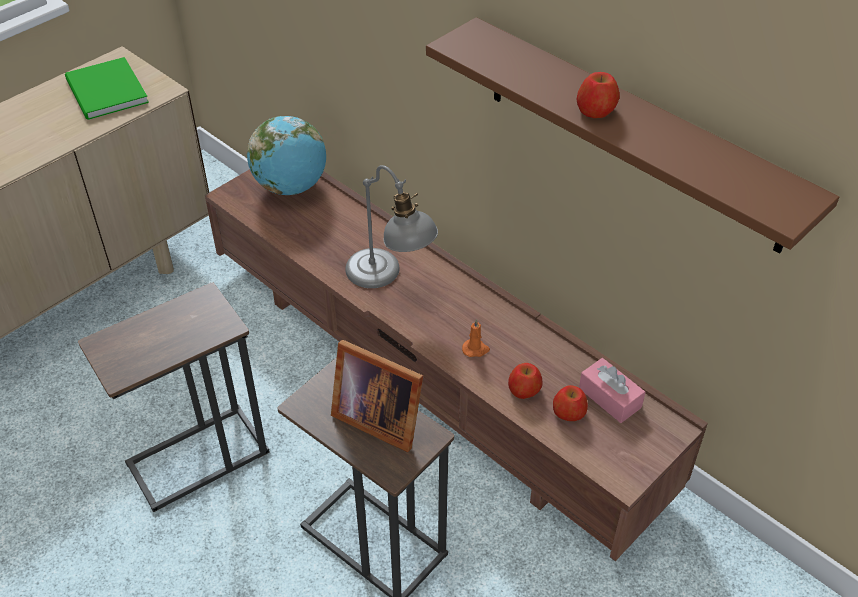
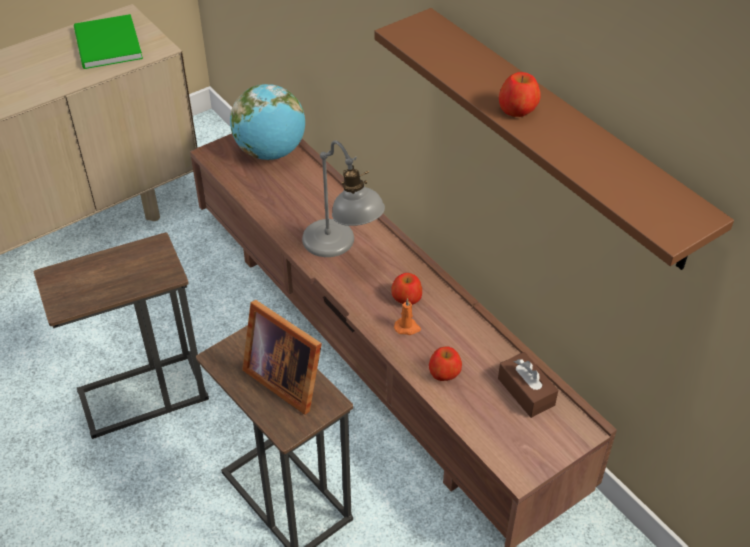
camera: 10 degrees right, 0 degrees up
(568, 412) = (482, 400): apple -> apple (406, 298)
(609, 398) = (526, 392): pink tissue box -> brown tissue box

